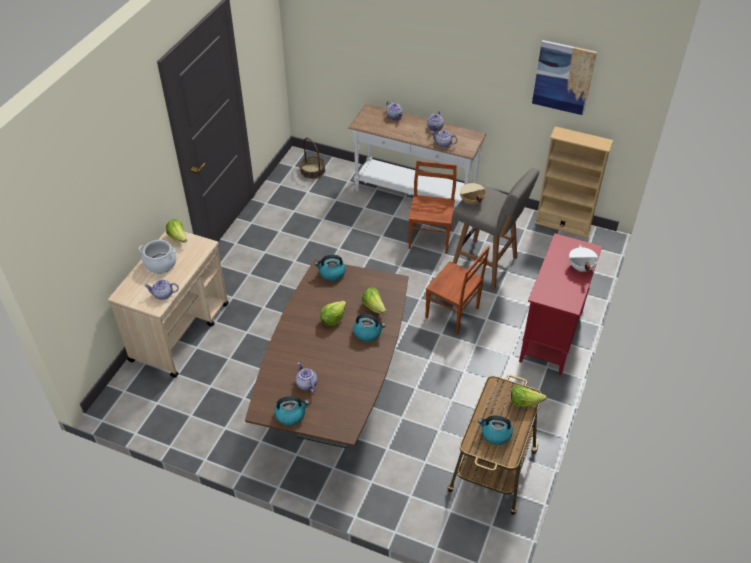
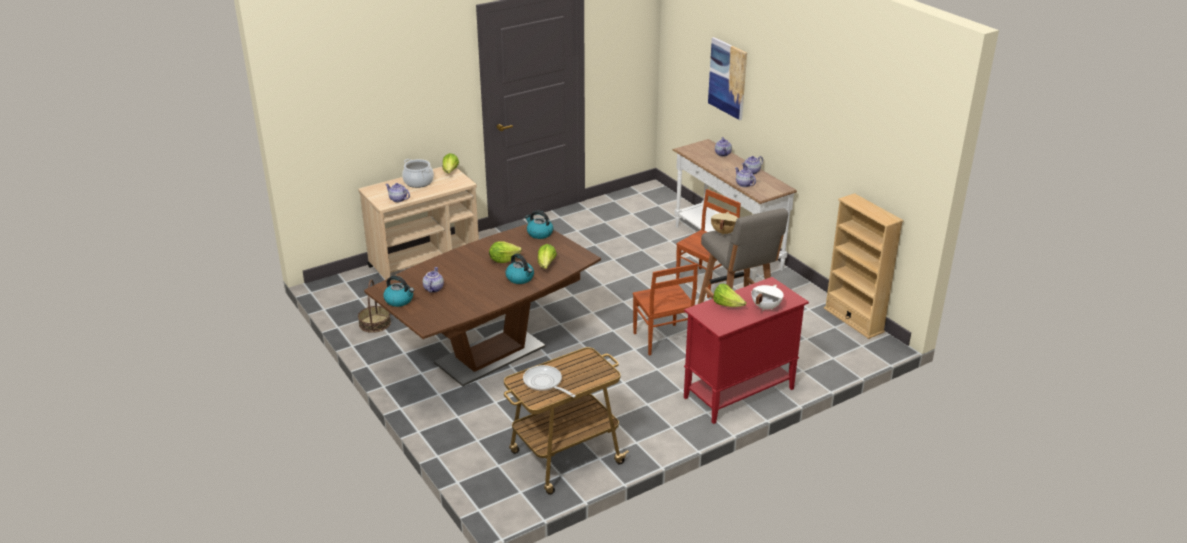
camera: 35 degrees right, 15 degrees down
(312, 171) = (653, 201): basket -> basket (374, 323)
(495, 434) = (545, 383): kettle -> frying pan
(524, 402) = (596, 375): lettuce -> lettuce (727, 305)
(563, 77) = (863, 135): picture -> picture (728, 78)

